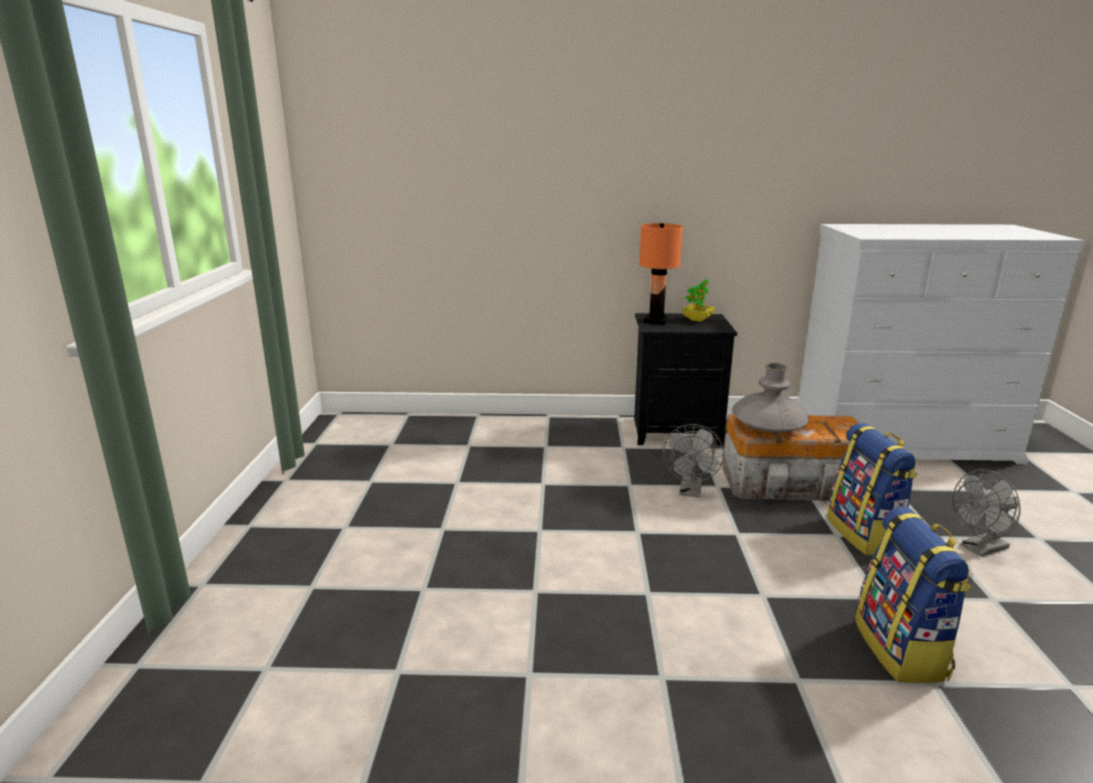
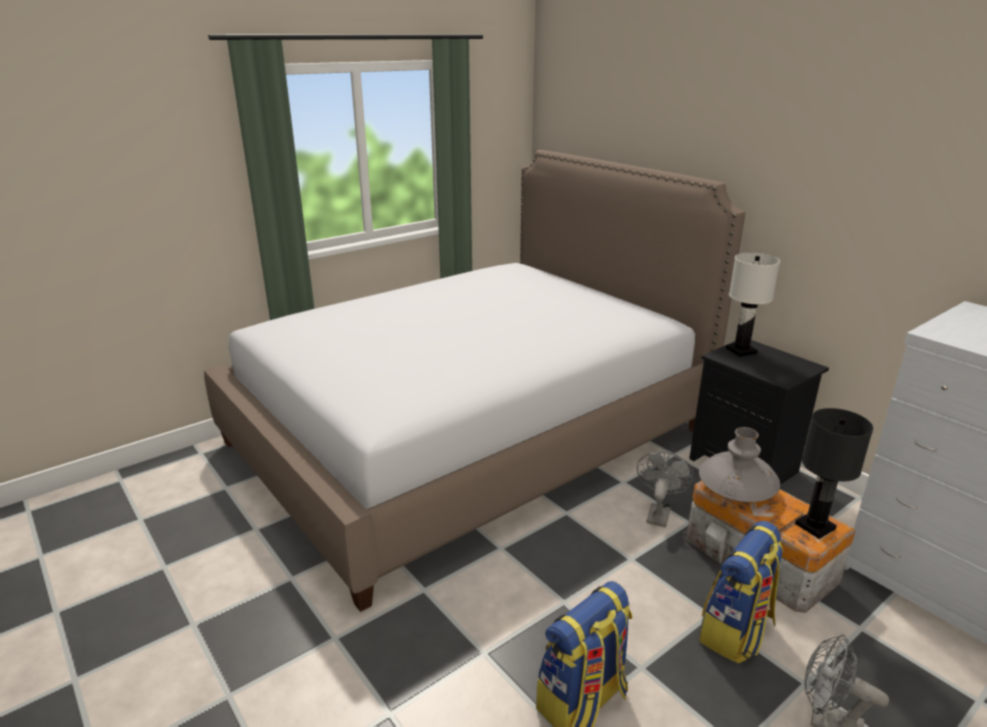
camera: 50 degrees right, 5 degrees up
(436, 522) = (469, 436): none -> bed
(656, 321) = (741, 351): orange table lamp -> white table lamp
(690, 491) = (658, 512): grey fan -> grey fan turned 135 degrees clockwise
(697, 319) = (784, 364): potted plant -> none
(841, 425) = (814, 526): none -> black table lamp

